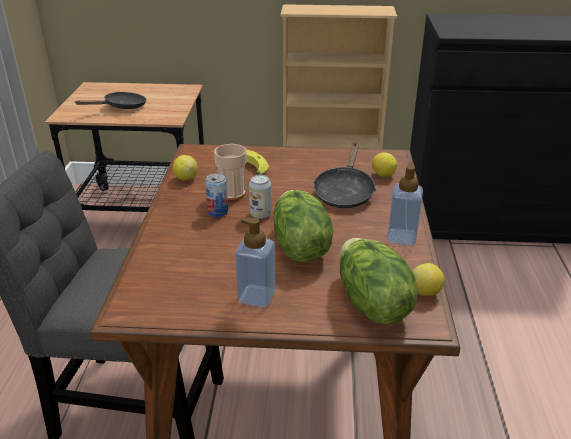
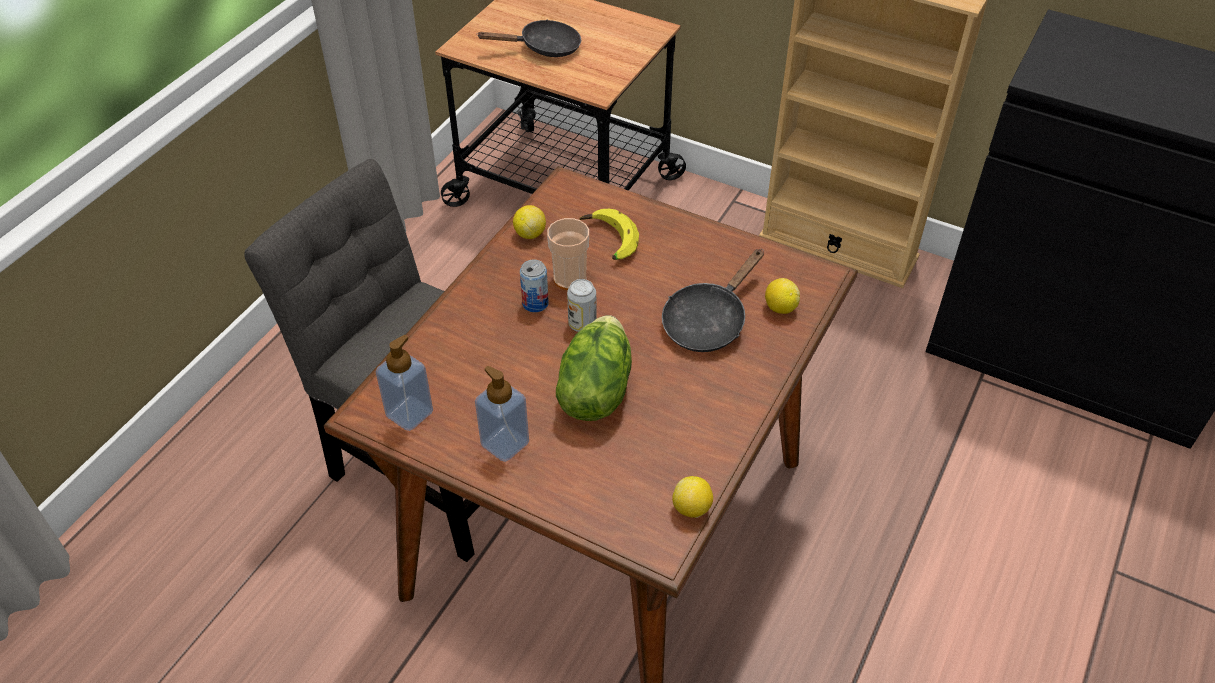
camera: 25 degrees right, 15 degrees up
(370, 303) = (620, 499): lettuce -> none
(402, 237) = (726, 419): soap dispenser -> soap dispenser (409, 413)

